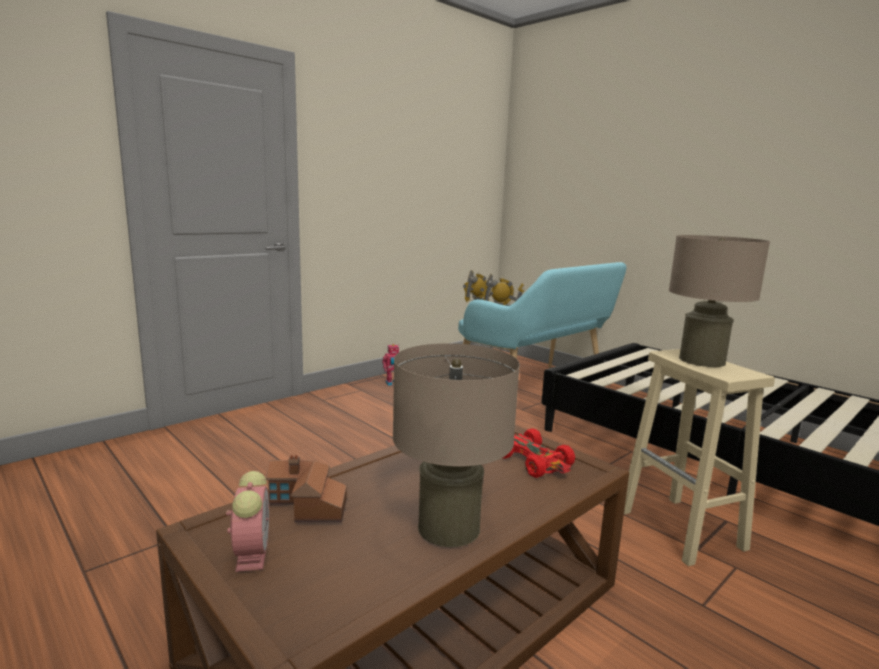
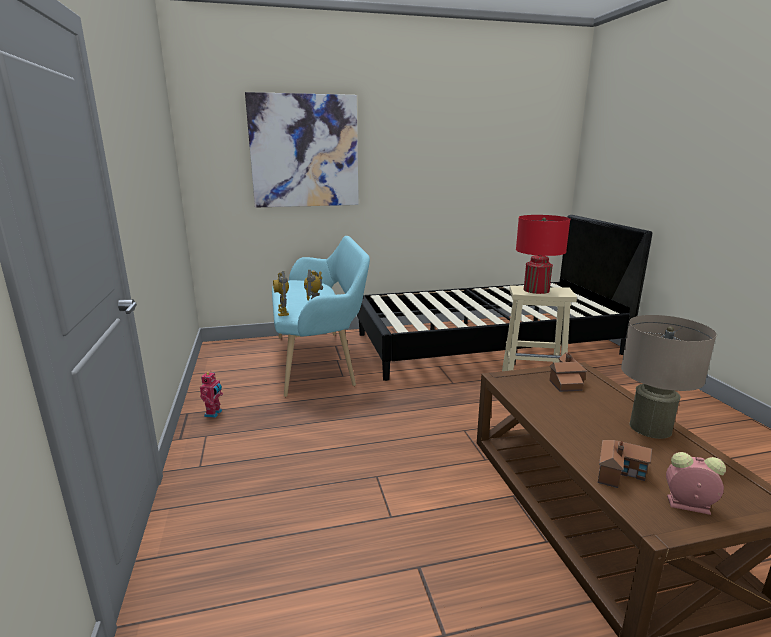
camera: 60 degrees left, 5 degrees up
(534, 462) = (565, 381): red toy car -> toy house
(611, 162) = (304, 151): none -> picture
(701, 360) = (536, 290): beige table lamp -> red table lamp

